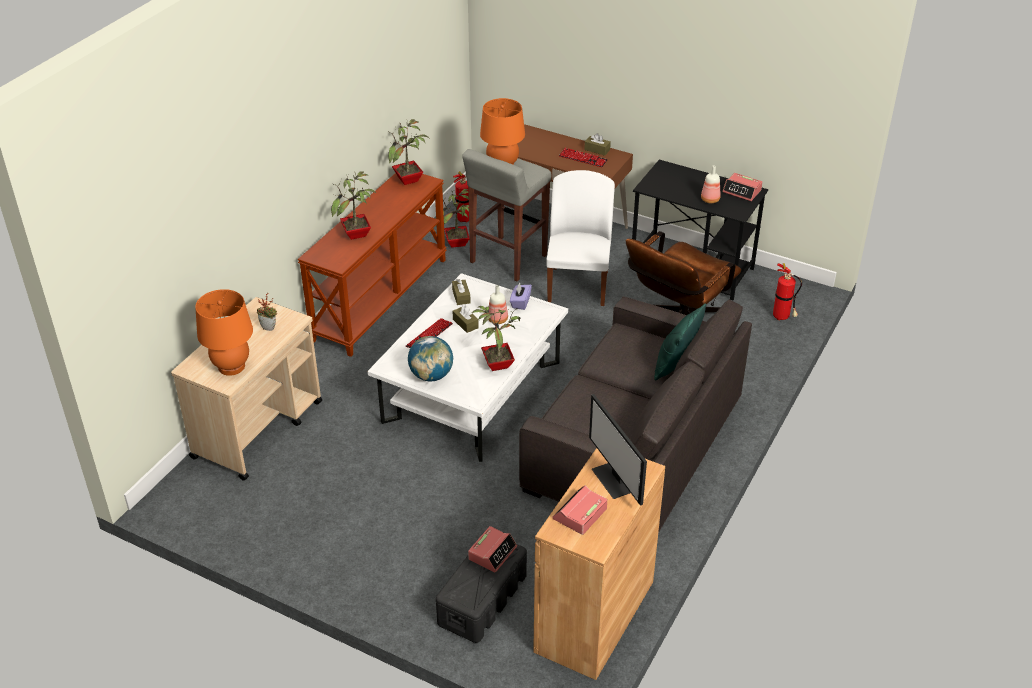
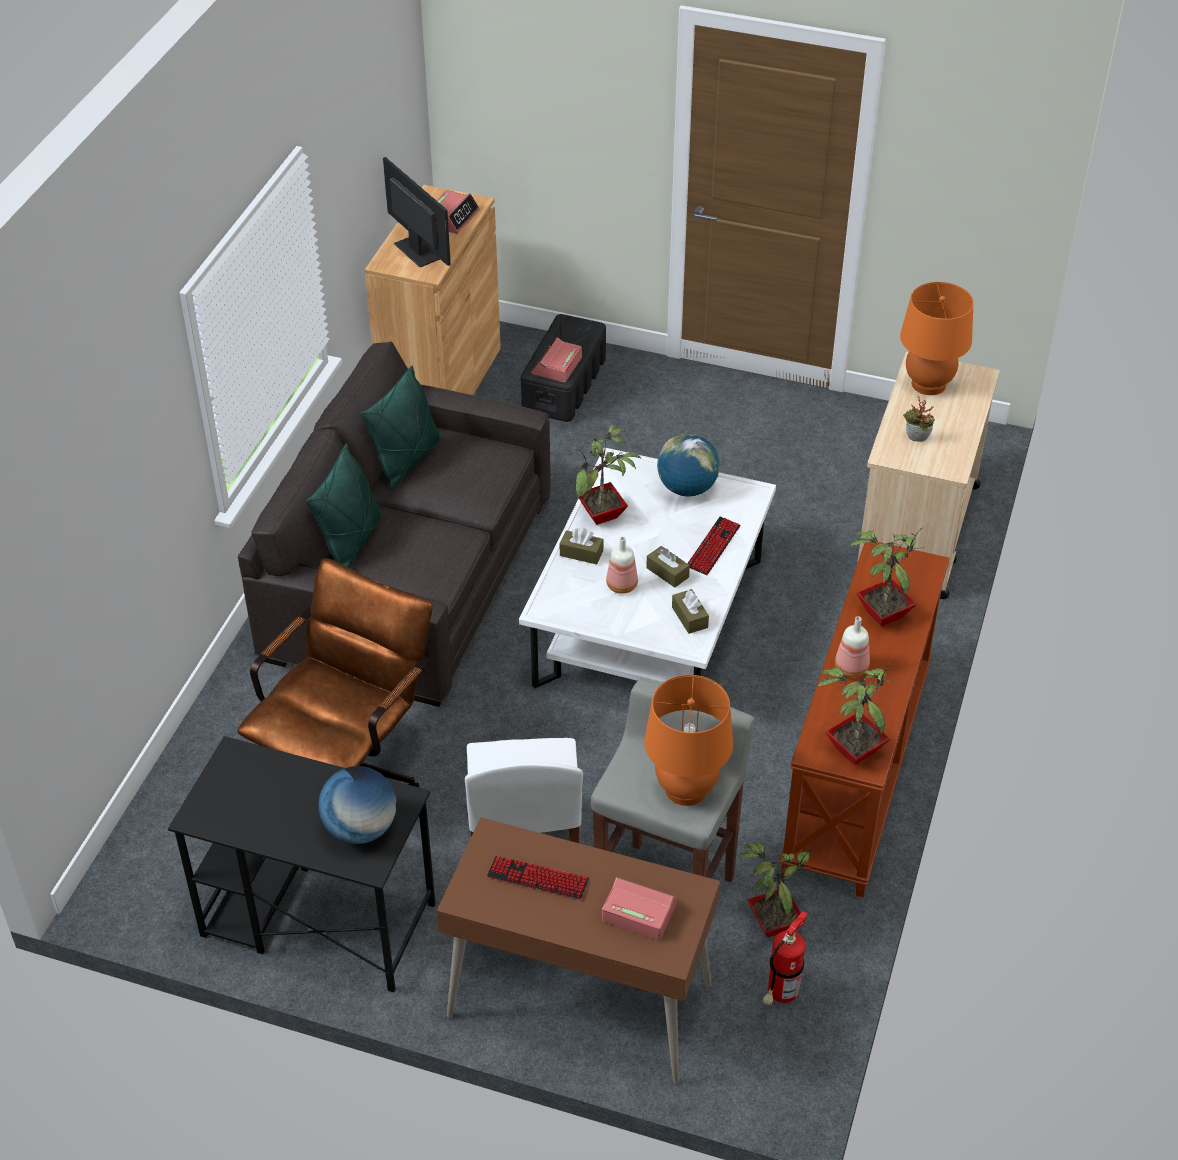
camera: 170 degrees right, 5 degrees up
(520, 302) = (595, 617): purple tissue box -> none
(597, 150) = (512, 911): brown tissue box -> brown tissue box (581, 553)
(633, 418) = (407, 460): none -> green pillow
(669, 179) = (360, 829): none -> globe
(709, 199) = (284, 782): bottle -> bottle (852, 668)
(742, 191) = (219, 813): alarm clock -> alarm clock (639, 911)
(782, 318) = (165, 824): fire extinguisher -> none

